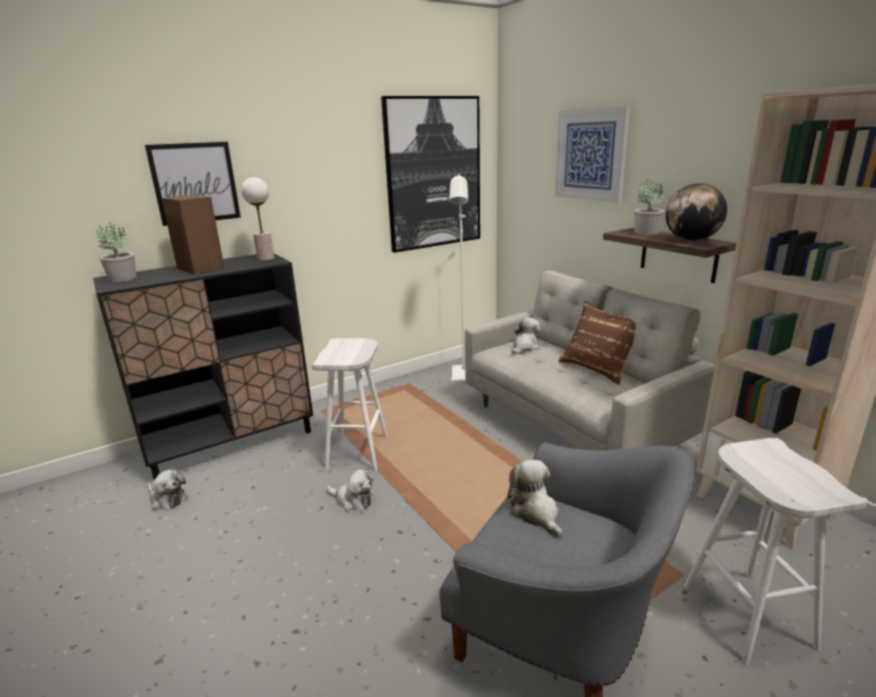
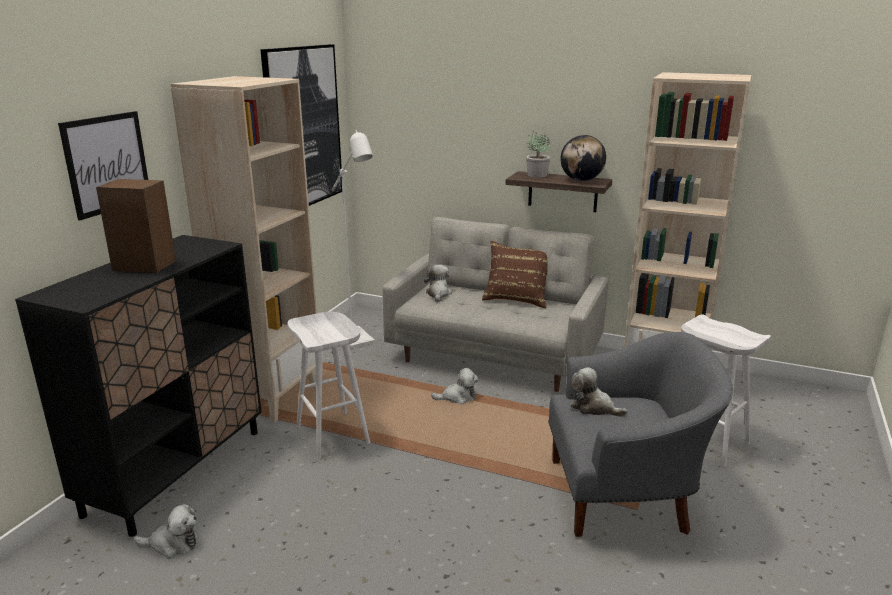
camera: 35 degrees left, 0 degrees up
(122, 278) = (67, 292): potted plant -> none
(266, 258) = (199, 243): table lamp -> none
(350, 406) = (271, 397): none -> beige bookcase
(353, 500) = (377, 472): plush toy -> plush toy (457, 398)
(590, 155) = (467, 107): picture -> none

